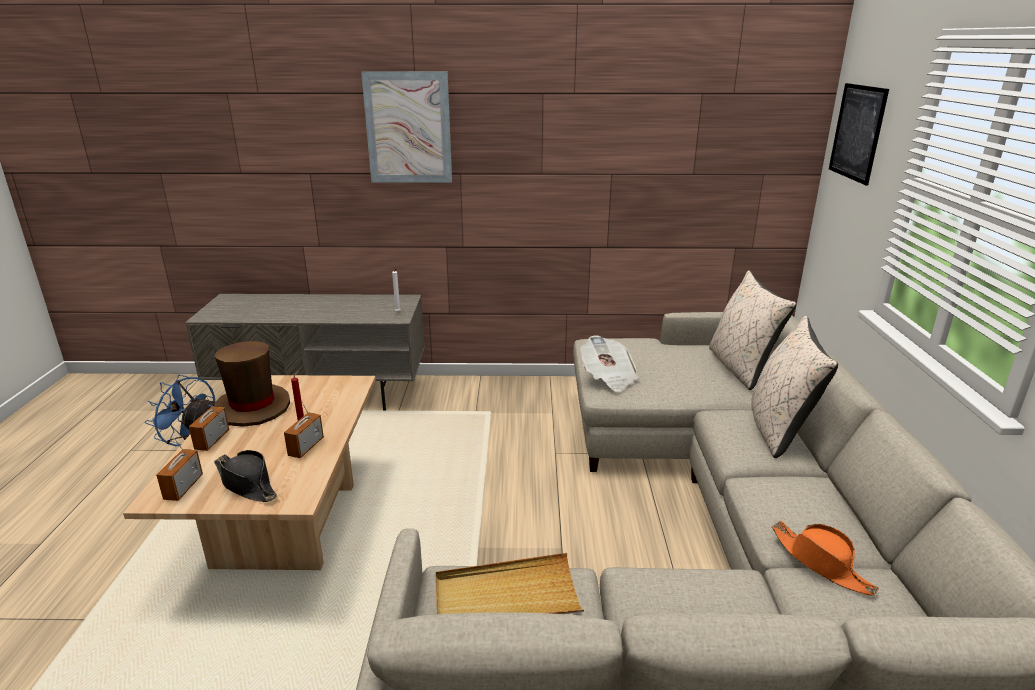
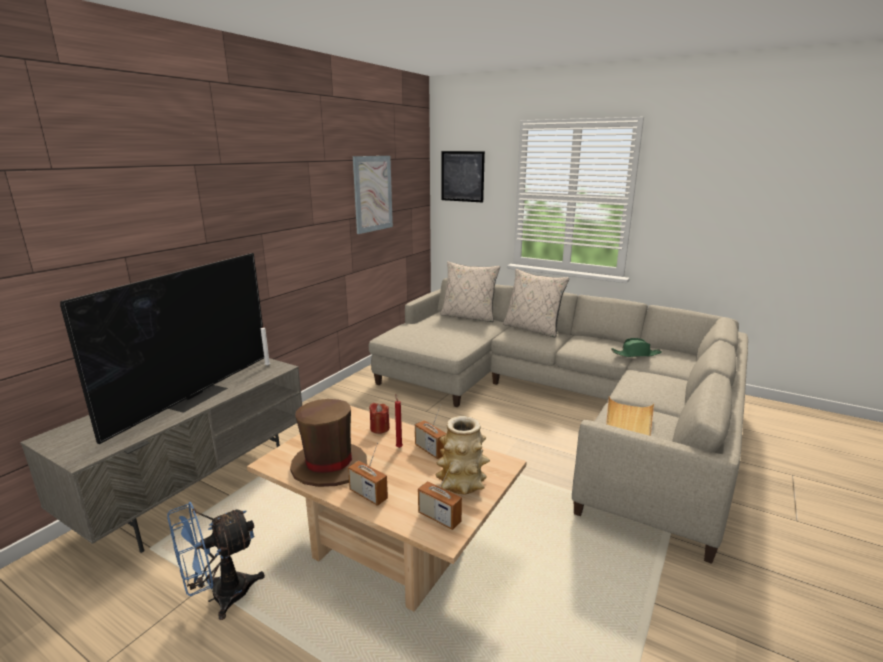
camera: 60 degrees left, 5 degrees down
(246, 484) = (461, 484): black hat -> vase
(316, 311) = (196, 396): none -> television
(335, 407) = (380, 428): none -> red candle
(408, 128) = (220, 197): picture -> picture (373, 194)
(608, 377) = (438, 344): newspaper -> none
(821, 563) = (636, 354): orange hat -> green hat

